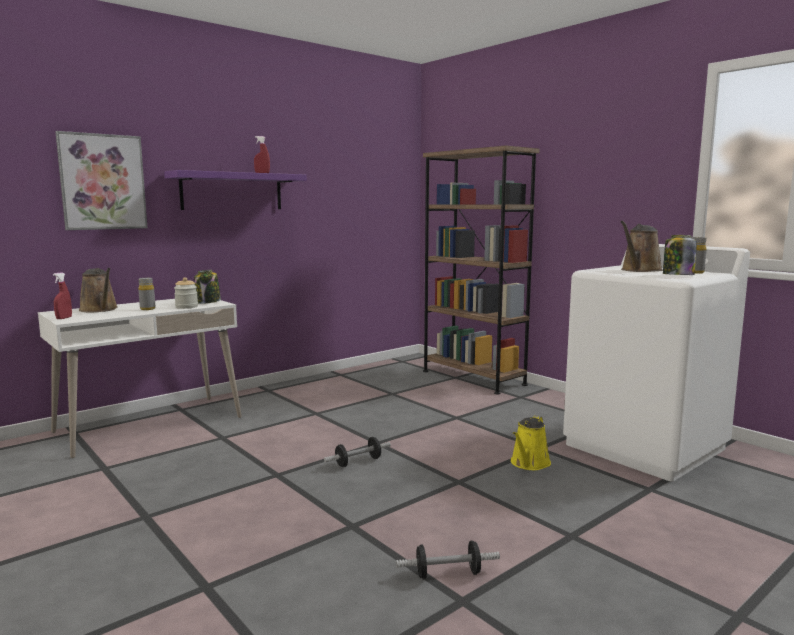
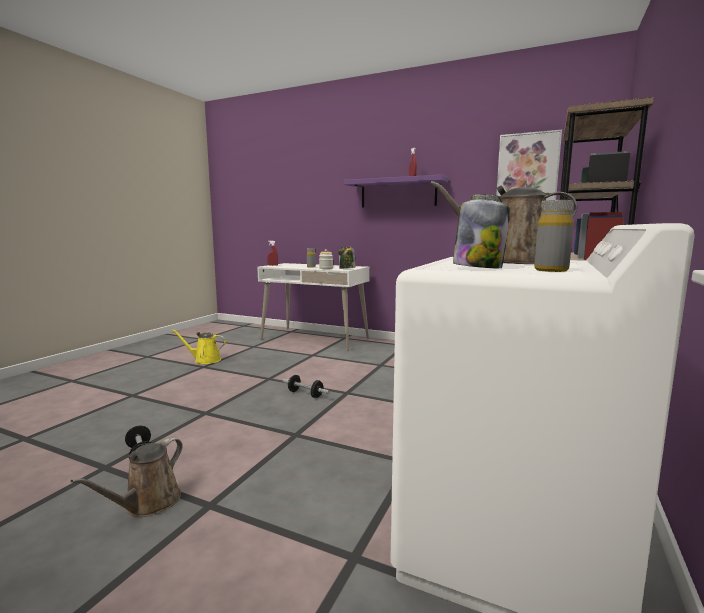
camera: 65 degrees right, 0 degrees up
(100, 309) = (300, 265): brown watering can -> brown watering can (148, 504)
(102, 182) = (320, 191): picture -> picture (527, 169)
(529, 464) = (362, 461): yellow watering can -> yellow watering can (205, 360)

